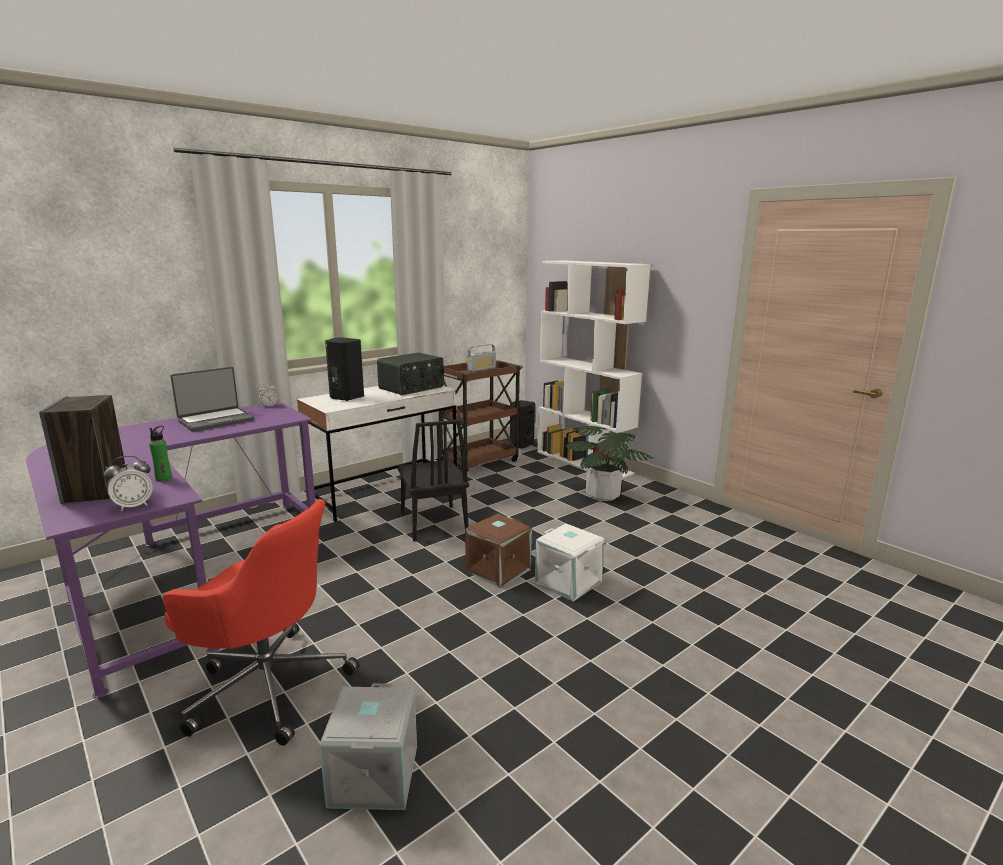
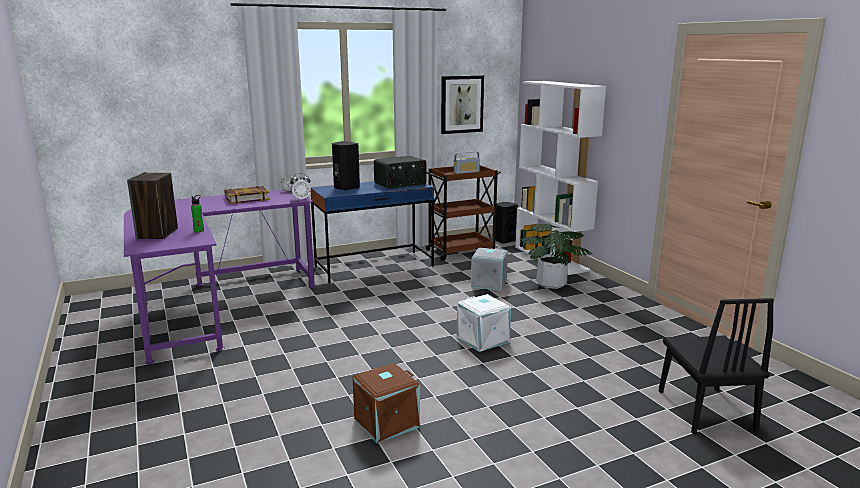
camera: 15 degrees right, 0 degrees up
(133, 506) = (175, 244): alarm clock -> alarm clock (301, 199)
(216, 420) = (247, 198): laptop -> book
(268, 684) = (247, 371): red office chair -> none
(372, 775) = (291, 424): grey storage box -> grey storage box (488, 283)
(384, 492) = (374, 266): white desk -> blue desk
(433, 522) = (401, 290): black chair -> black chair (705, 410)
(468, 289) = (461, 104): none -> picture
(497, 569) = (433, 325): brown storage box -> brown storage box (386, 422)

